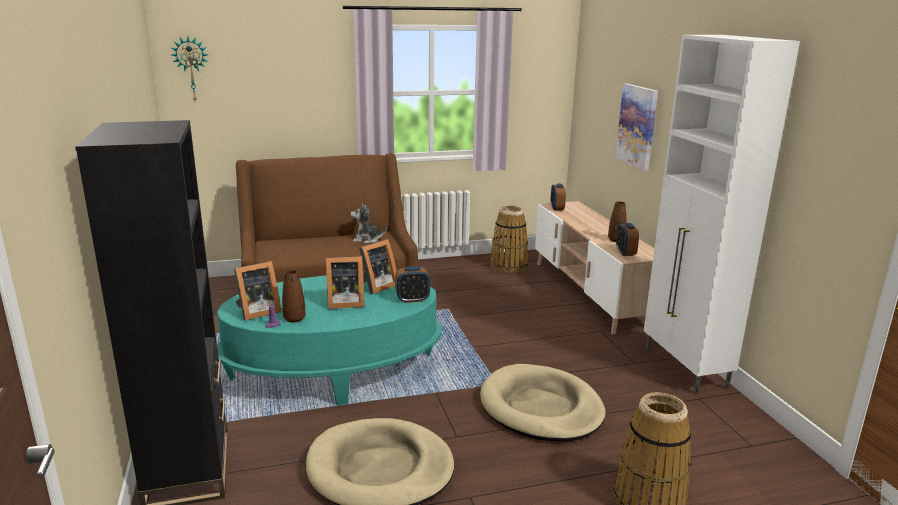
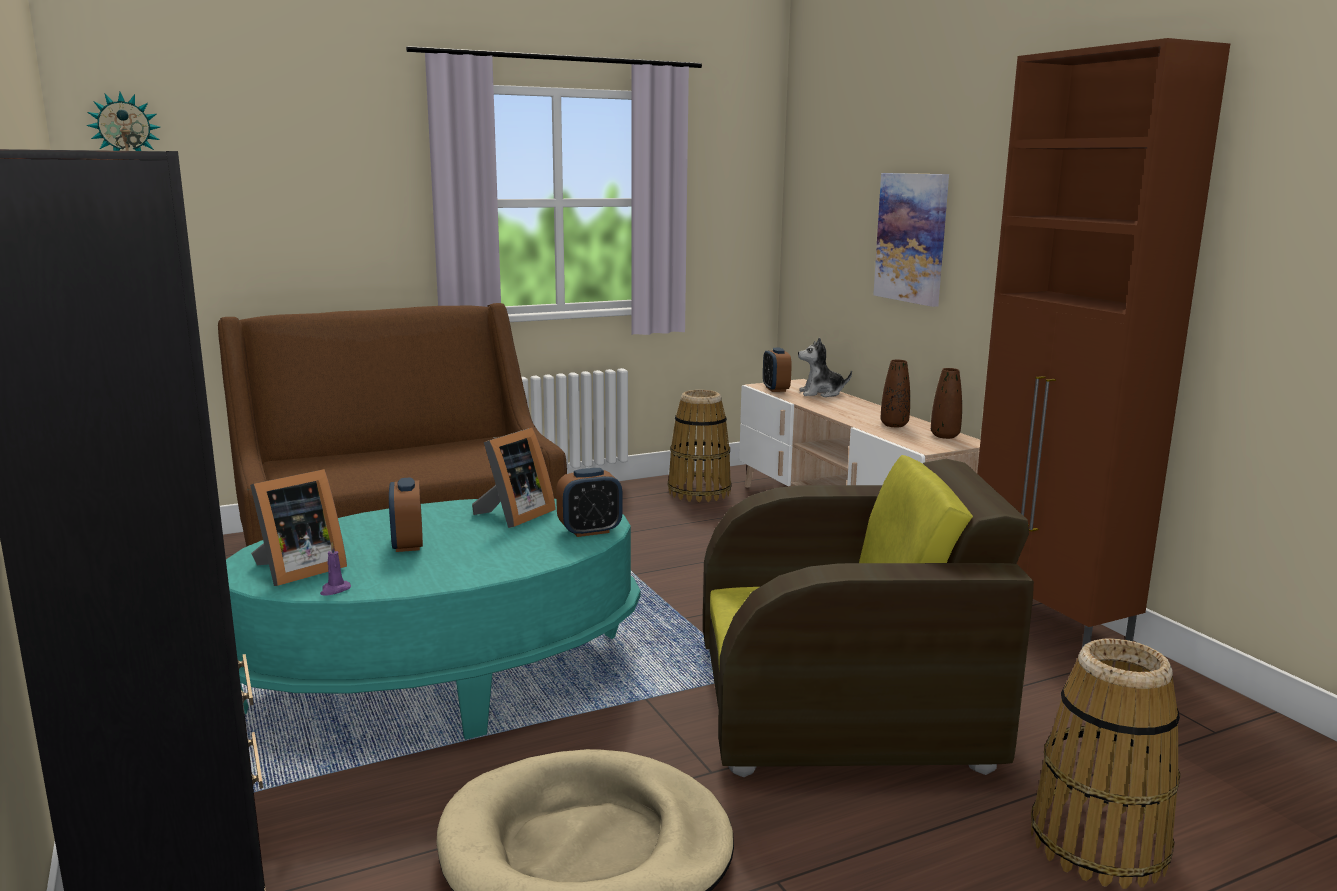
camera: 10 degrees left, 5 degrees down
(294, 319) = (376, 577): brown vase -> brown vase (945, 436)
(344, 303) = (464, 544): picture frame -> none
(367, 240) = (470, 449): plush toy -> plush toy (821, 393)
(541, 408) = (842, 707): beige dog bed -> brown armchair
(625, 253) = (919, 440): alarm clock -> alarm clock (407, 544)
(685, 369) = (1049, 623): white cabinet -> brown cabinet

